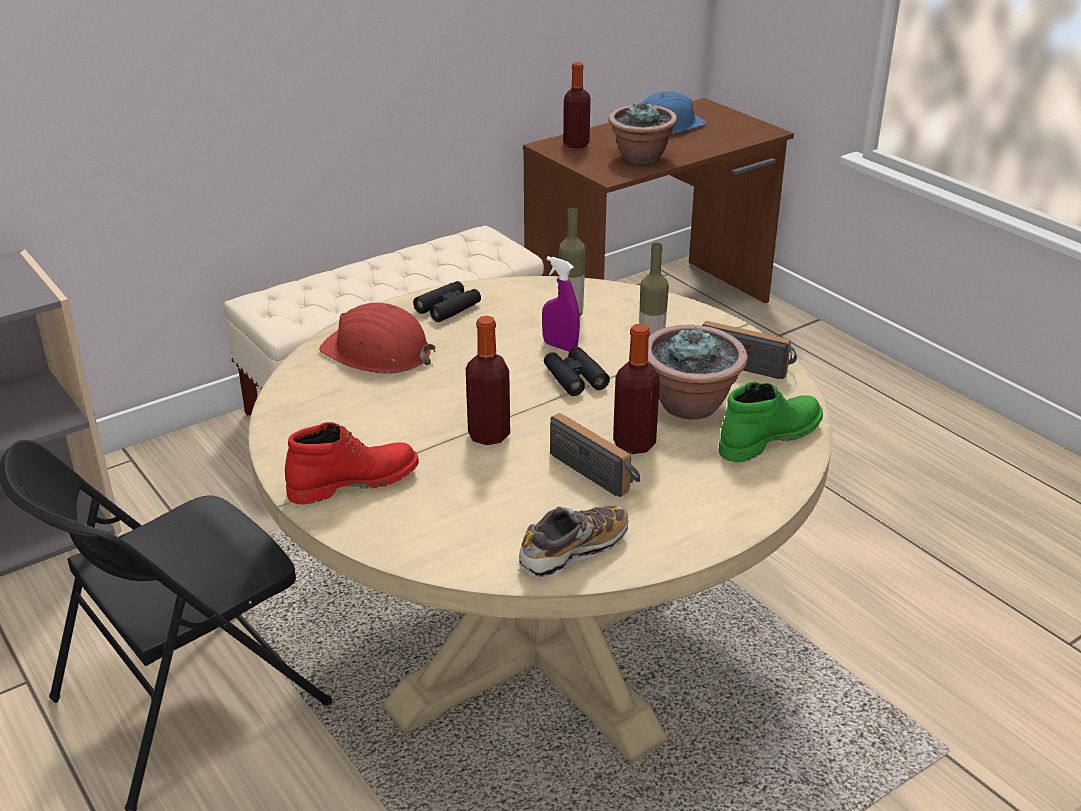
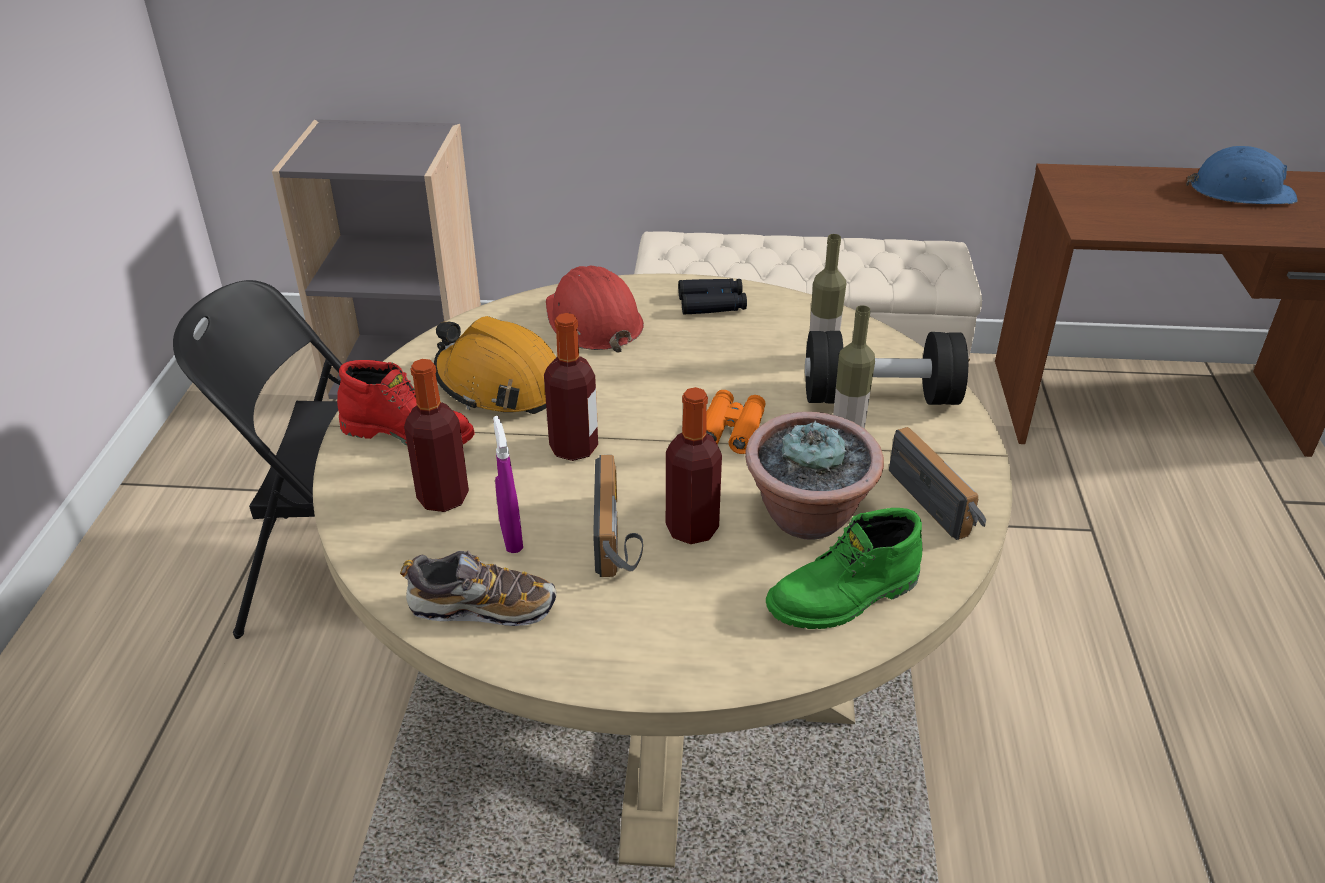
camera: 40 degrees right, 5 degrees up
(372, 421) = (499, 384): none -> orange hard hat
(560, 346) = (763, 389): purple spray bottle -> purple spray bottle (511, 538)
(575, 378) = (731, 429): black binoculars -> orange binoculars
(576, 144) = (1097, 181): bottle -> bottle (443, 497)
(637, 321) = (880, 397): none -> black dumbbell
(641, 157) = (1157, 218): potted plant -> none
(768, 437) = (844, 598): green boot -> green boot turned 150 degrees clockwise

